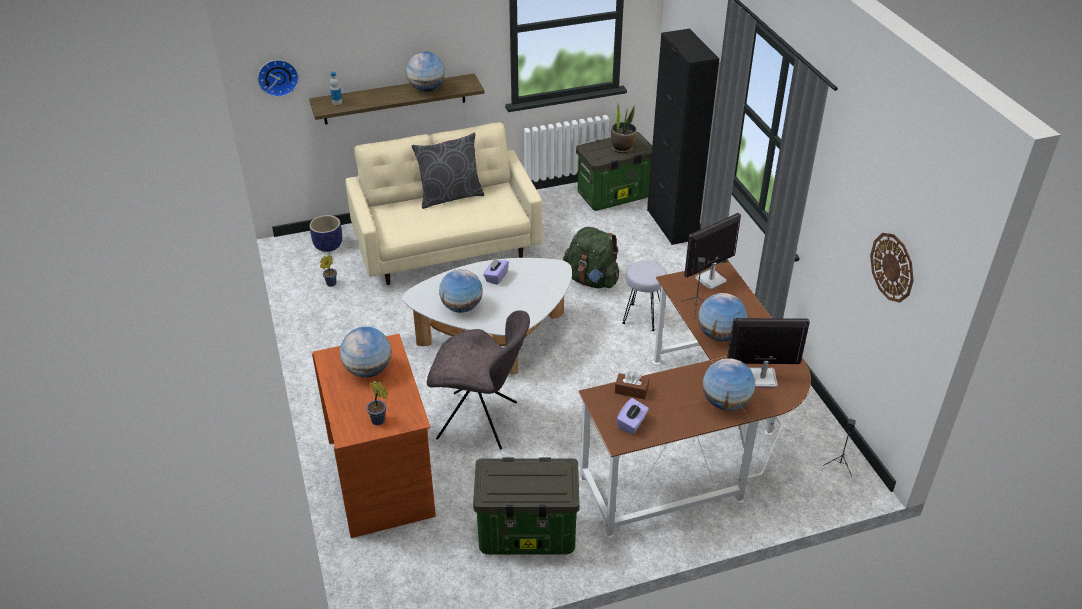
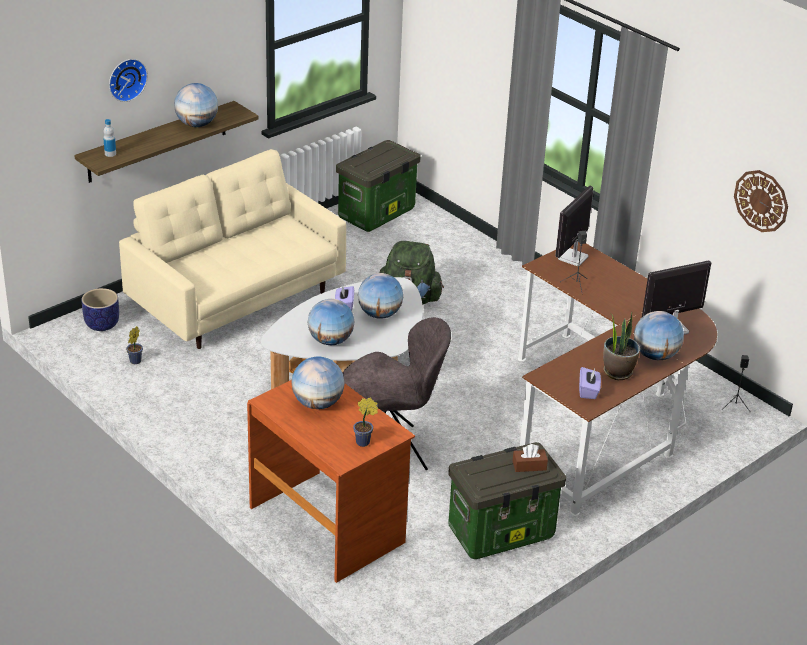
camera: 25 degrees left, 5 degrees down
(277, 76) = (44, 135): wall clock -> wall clock (126, 79)
(450, 196) = (238, 239): grey pillow -> none
(622, 148) = (385, 158): potted plant -> potted plant (617, 372)
(631, 391) = (569, 365): brown tissue box -> brown tissue box (529, 466)
(643, 317) = (482, 321): grey stool -> none
(671, 224) = (454, 230): black cabinet -> none
(719, 335) = (612, 302): globe -> globe (379, 314)

